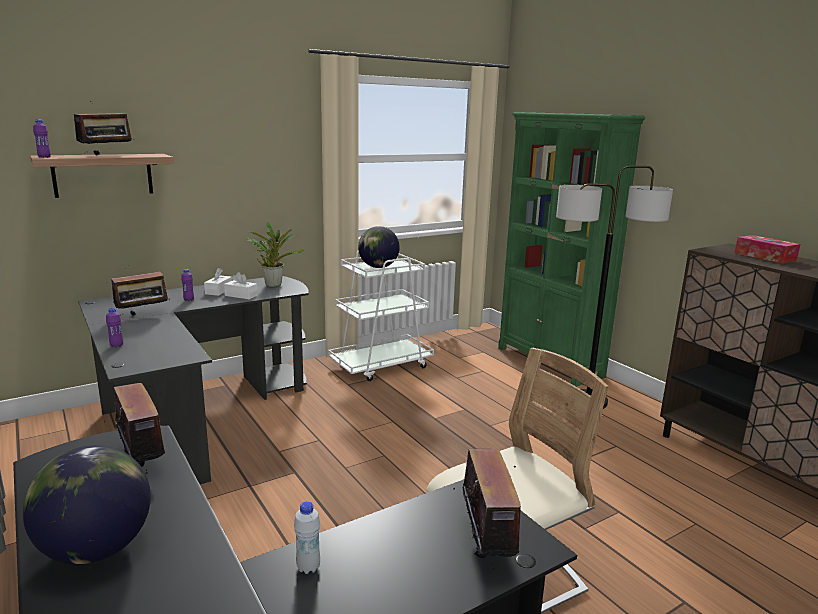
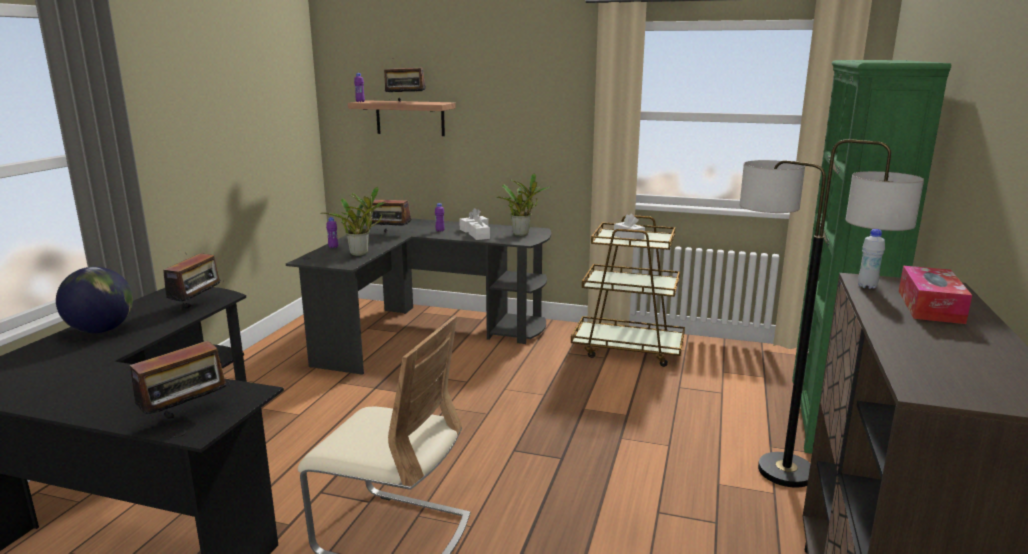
camera: 50 degrees right, 0 degrees up
(171, 342) = (361, 253): none -> potted plant
(308, 567) = (120, 377): white bottle -> white bottle (867, 286)
(378, 267) = (628, 237): globe -> white tissue box
(381, 365) = (628, 349): white cart -> brown cart

